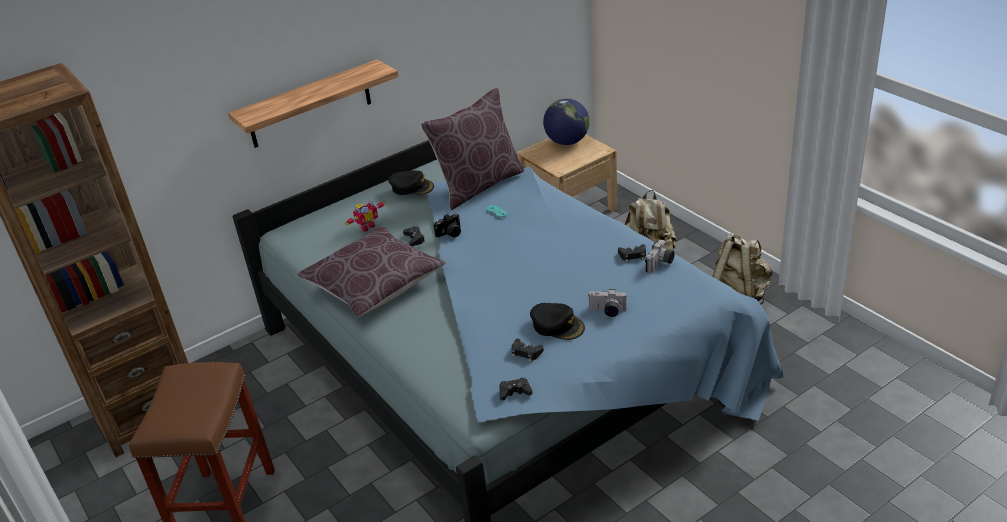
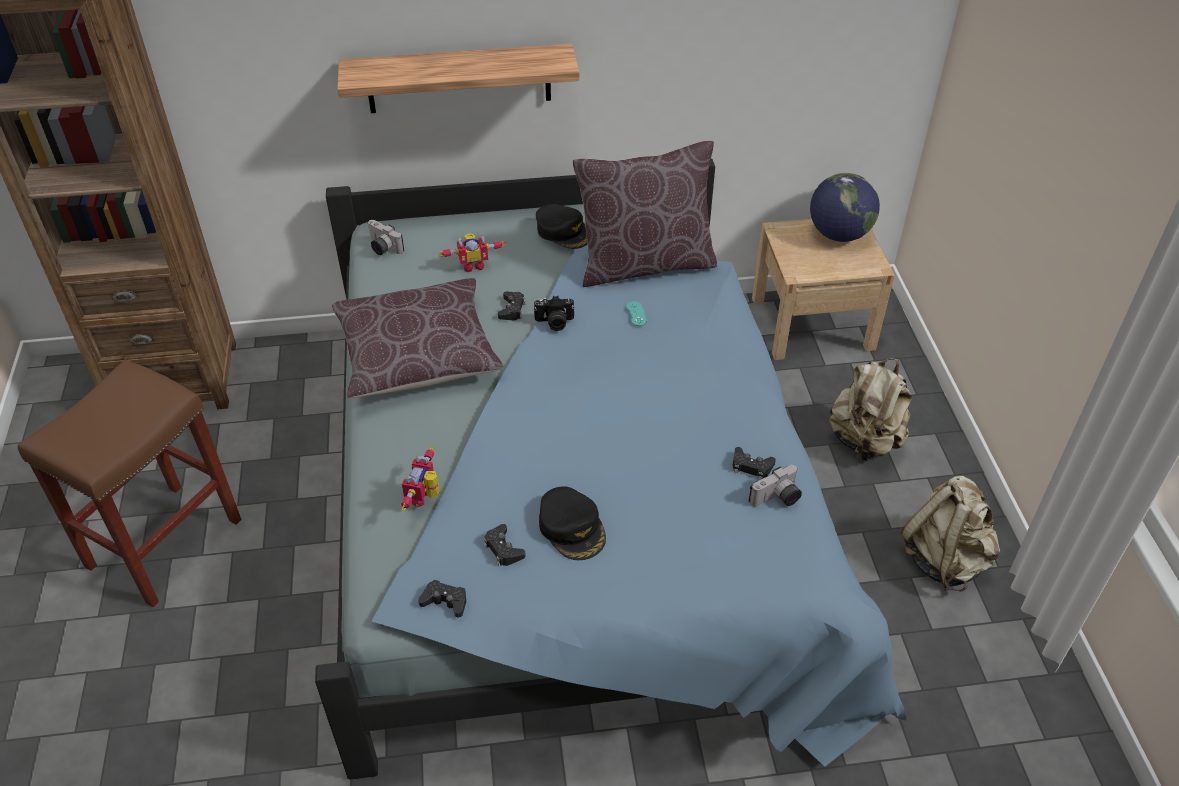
camera: 25 degrees right, 10 degrees up
(453, 349) = (425, 498): none -> toy robot
(607, 311) = (649, 539): camera -> camera (382, 248)

